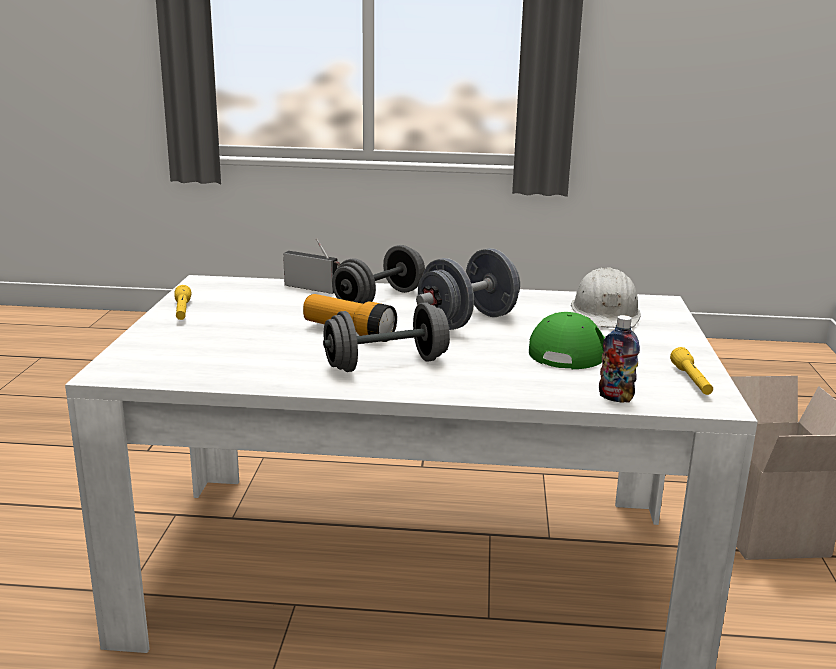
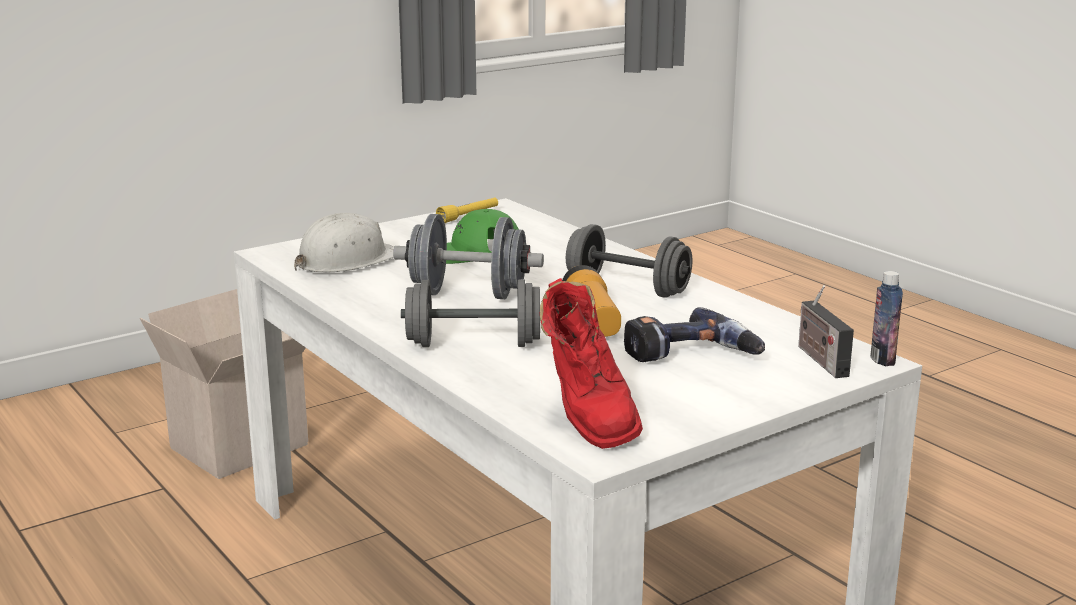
camera: 130 degrees left, 0 degrees up
(182, 311) = (706, 410): yellow flashlight -> none
(239, 290) = (588, 417): none -> red boot
(240, 333) = (691, 358): none -> power drill
(314, 288) = (499, 386): radio -> radio (819, 359)
(615, 397) = (541, 225): bottle -> bottle (882, 359)

